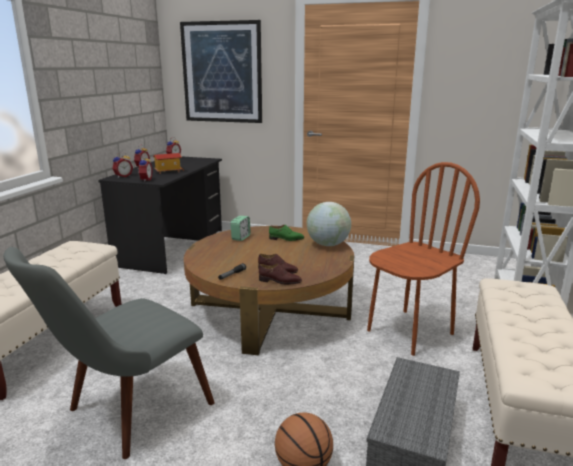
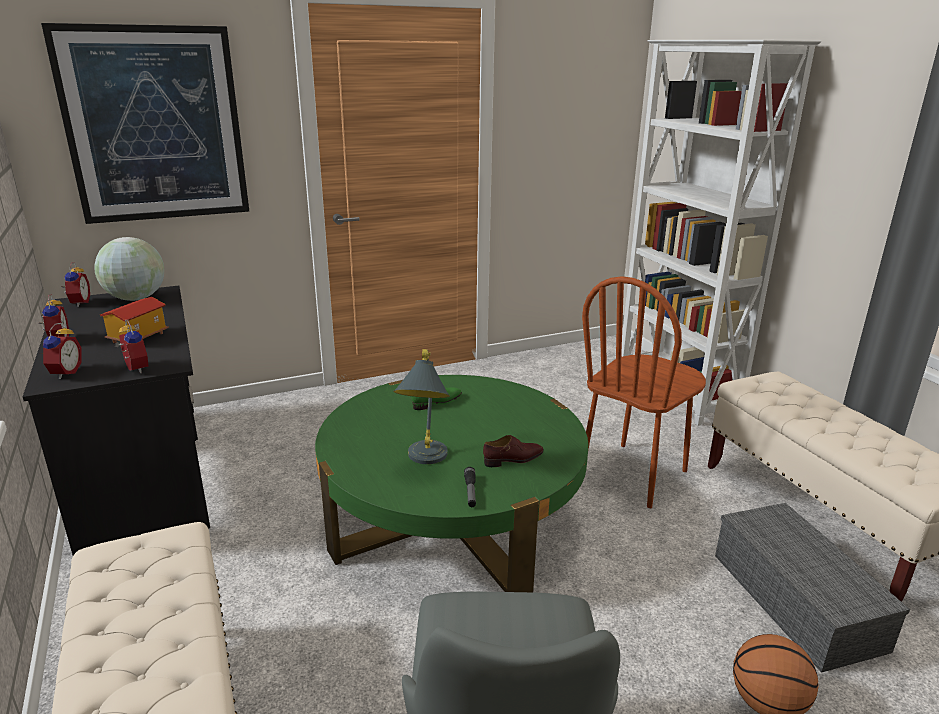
camera: 40 degrees left, 5 degrees up
(234, 258) = (424, 461): none -> grey table lamp
(241, 237) = (372, 423): alarm clock -> none
(270, 309) = (452, 516): brown coffee table -> green coffee table
(280, 281) = (543, 474): brown shoe -> none
(328, 244) = (502, 393): globe -> globe (136, 298)
(409, 332) = (634, 474): brown chair -> brown chair turned 150 degrees counterclockwise

